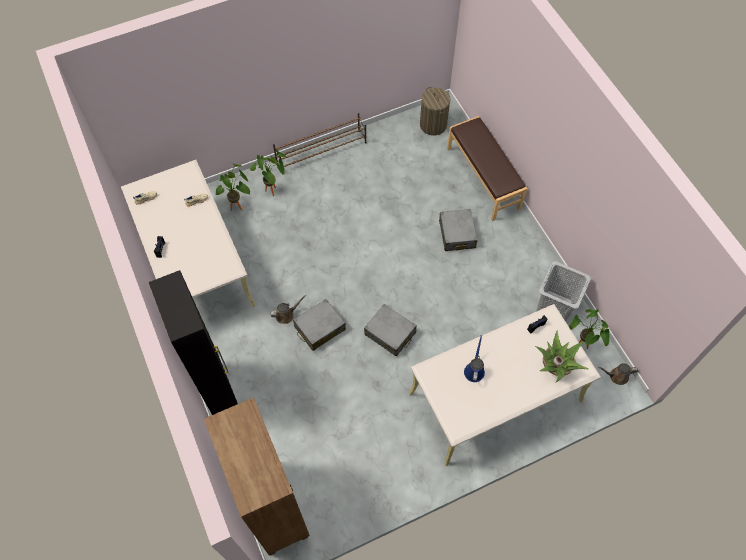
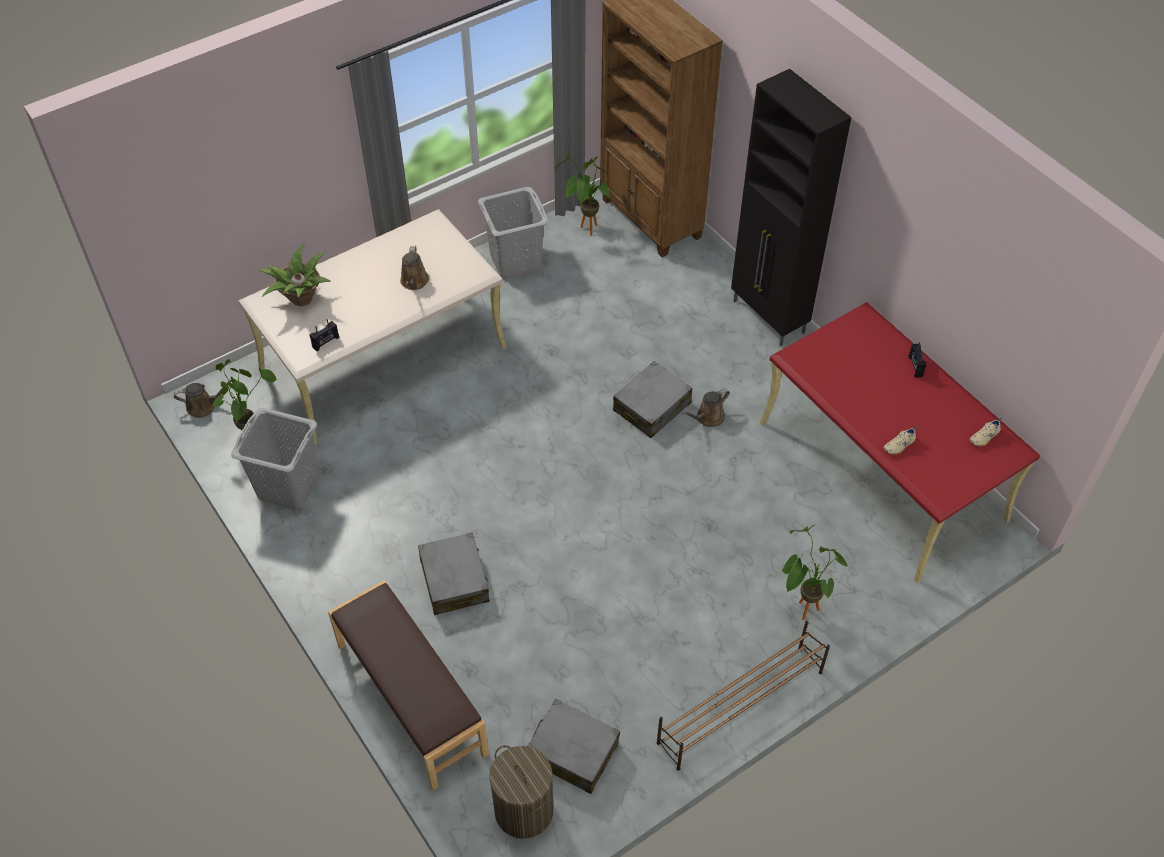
camera: 170 degrees right, 10 degrees down
(195, 262) = (882, 471): beige desk -> red desk
(239, 207) = (851, 572): potted plant -> potted plant (585, 230)
(390, 333) = (544, 415): grey suitcase -> grey suitcase (572, 752)
(390, 476) = (516, 262): none -> grey laundry basket
(474, 370) = (414, 282): blue watering can -> brown watering can

